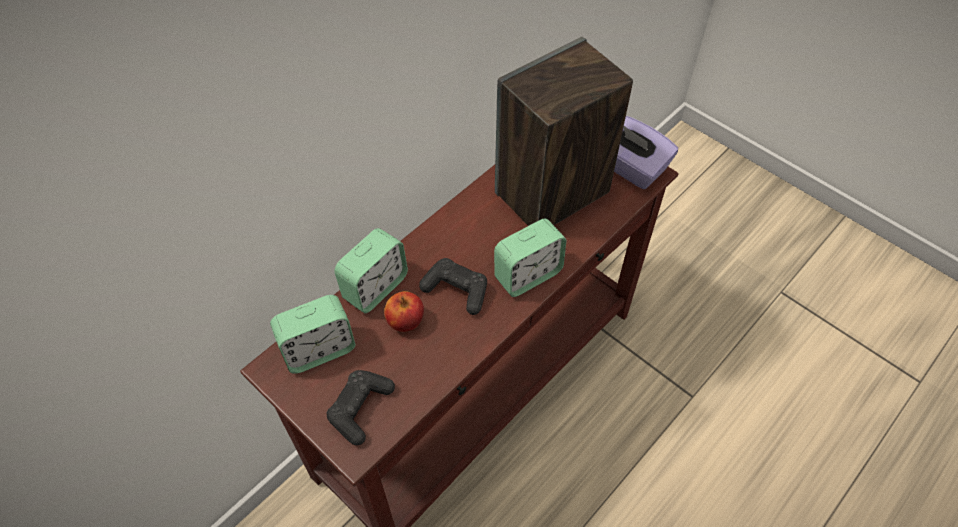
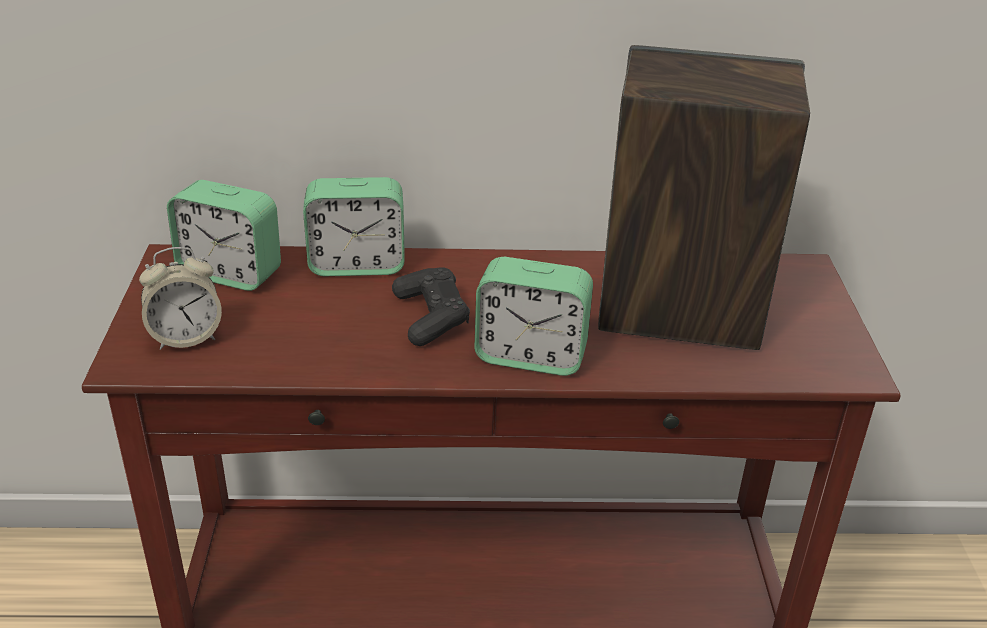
camera: 45 degrees right, 20 degrees down
(360, 409) = (186, 337): black game controller -> alarm clock
(405, 321) = (339, 306): apple -> none
(630, 168) = (828, 349): purple tissue box -> none

